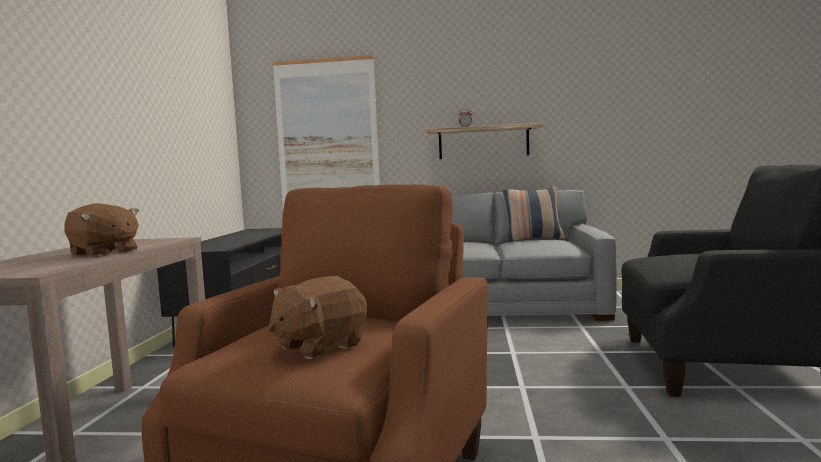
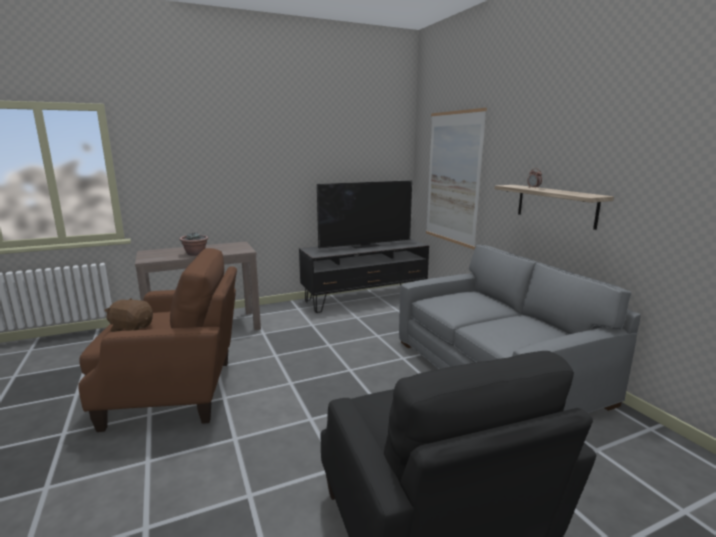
camera: 60 degrees right, 10 degrees up
(104, 253) = (195, 254): brown plush toy -> potted plant
(235, 237) = (365, 245): none -> television
(533, 239) = (544, 324): pillow -> none

